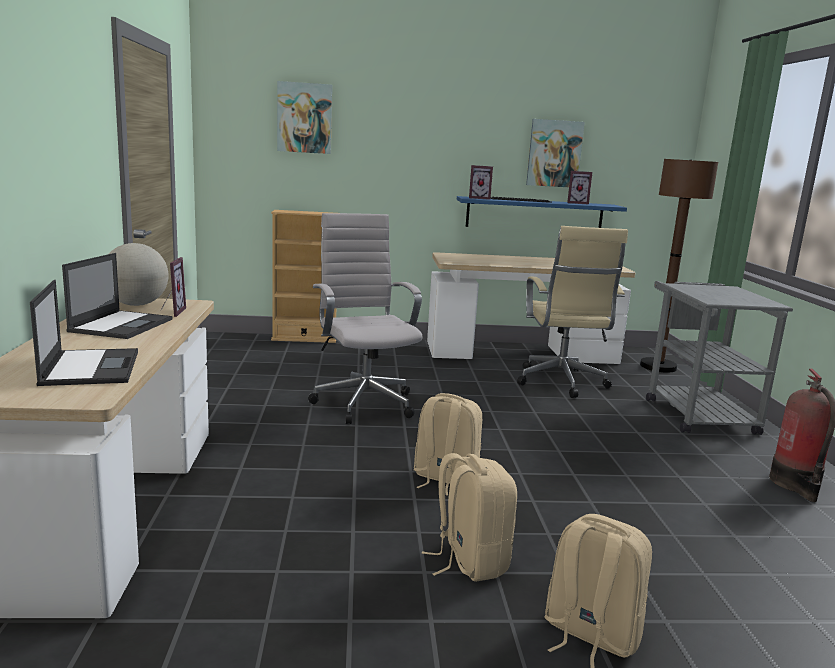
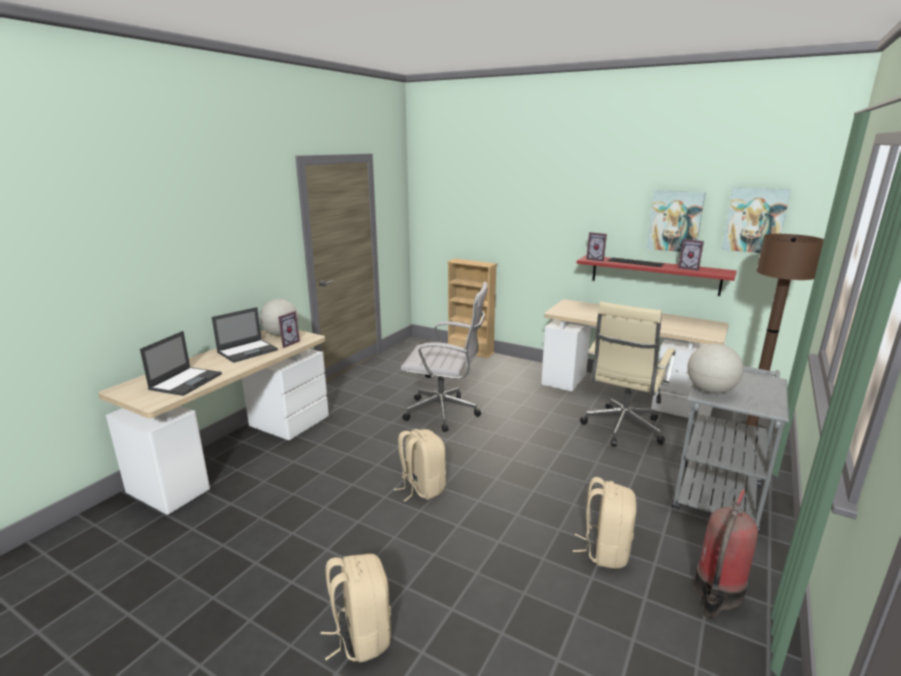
camera: 35 degrees right, 5 degrees up
(304, 118) = (474, 193): picture -> picture (754, 220)
(363, 402) = (445, 413): white office chair -> white office chair turned 90 degrees clockwise
(469, 561) = (360, 553): beige backpack -> beige backpack (605, 550)
(534, 215) = (654, 275): blue shelf -> red shelf
(710, 298) = (710, 391): none -> globe

